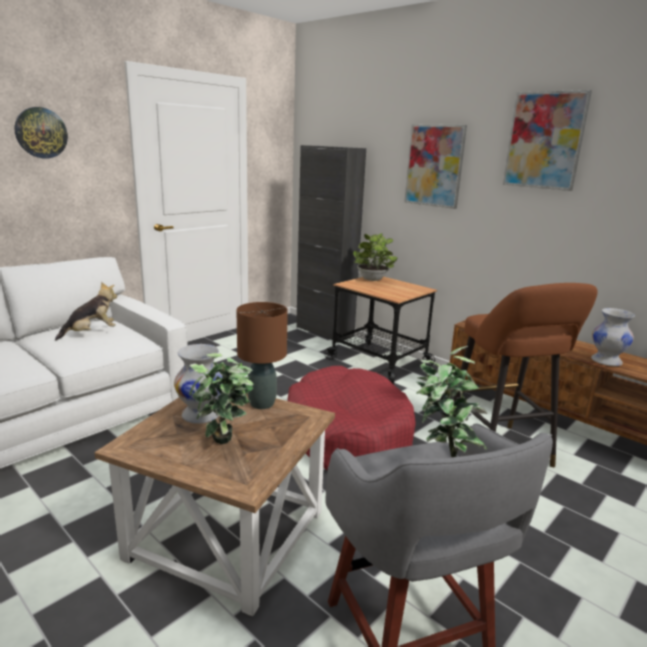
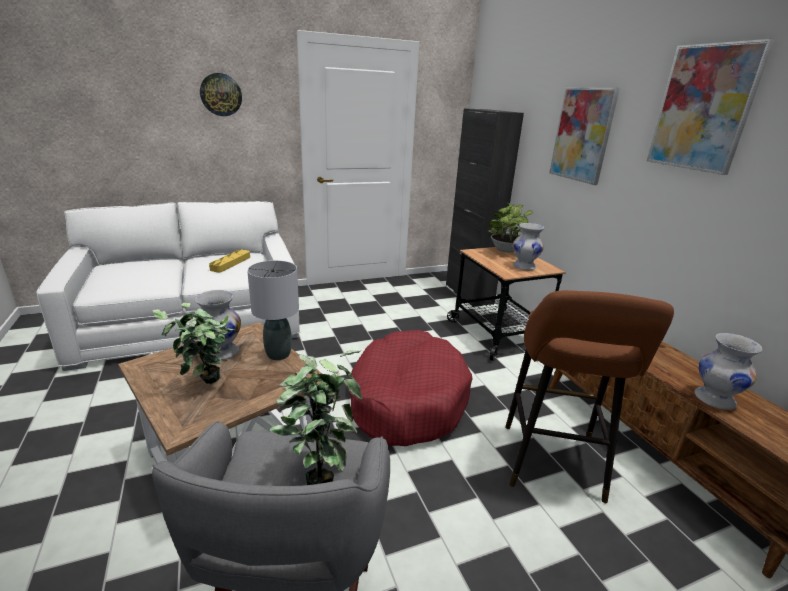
camera: 25 degrees right, 5 degrees up
(91, 333) = (230, 263): plush toy -> yellow tray
(261, 404) = (278, 354): brown table lamp -> grey table lamp
(402, 290) = (524, 266): none -> white vase

